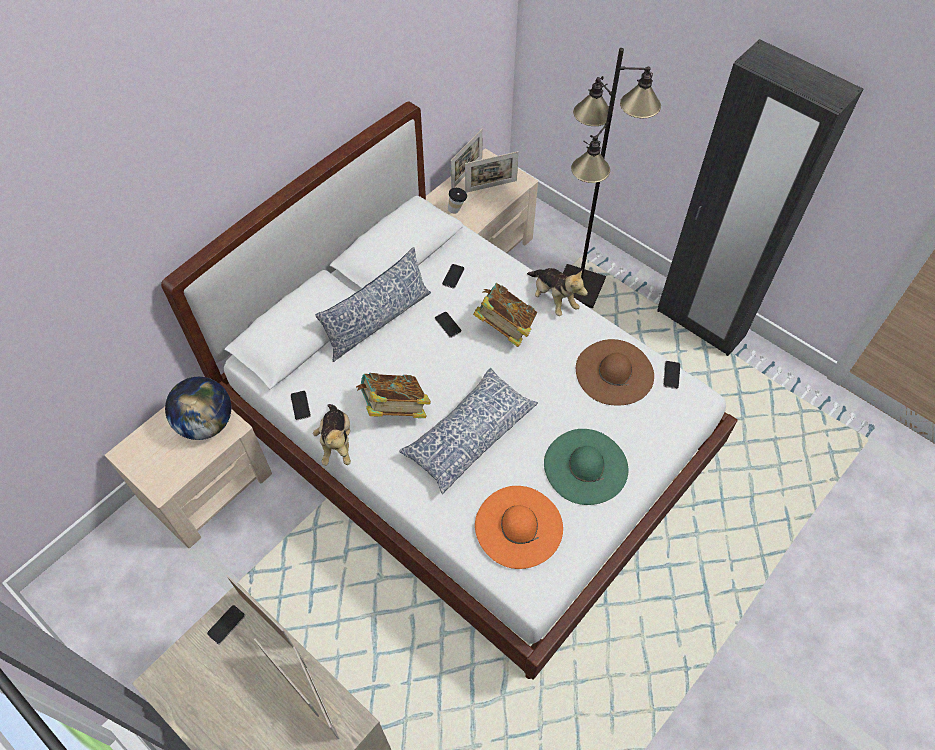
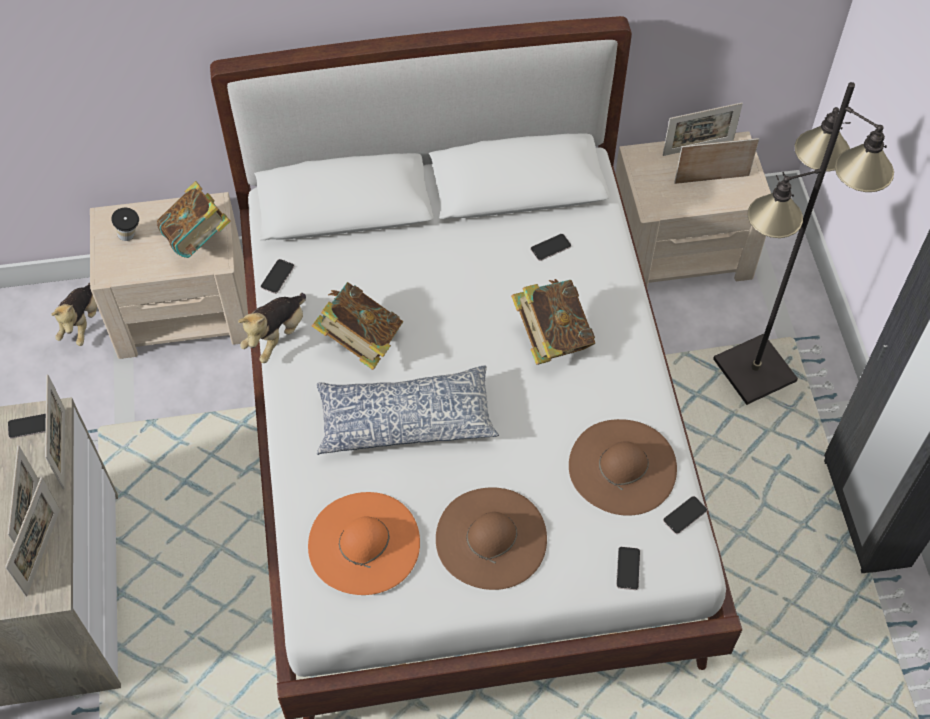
camera: 40 degrees right, 0 degrees up
(206, 423) = (198, 239): globe -> book
(377, 321) = (428, 243): pillow -> none
(448, 325) = (495, 294): phone -> phone (628, 568)
(457, 209) = (647, 182): cup -> cup (130, 237)
(491, 186) = (711, 179): picture frame -> picture frame turned 150 degrees clockwise
(553, 299) = (636, 343): plush toy -> plush toy (82, 323)
(585, 466) = (491, 538): green hat -> brown hat

